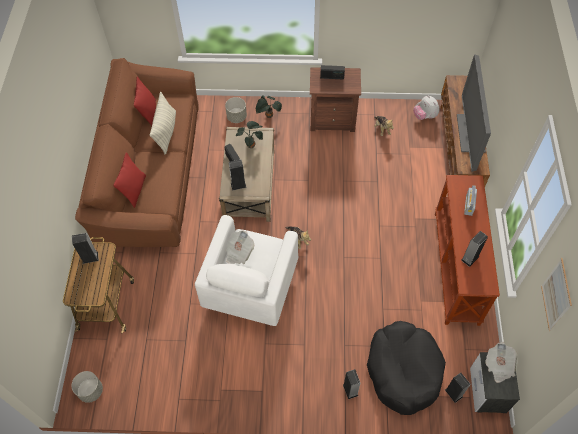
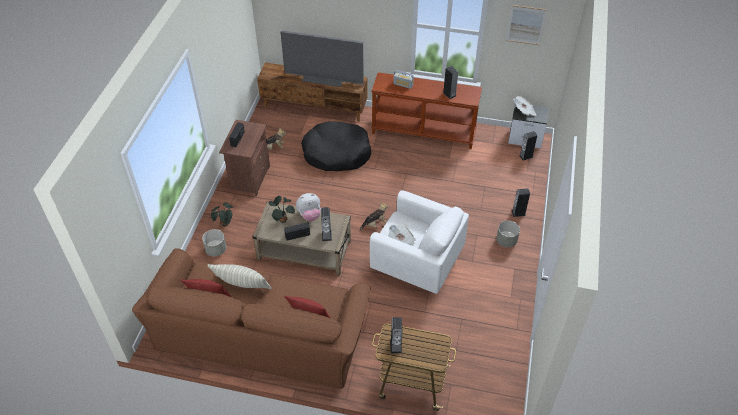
camera: 80 degrees left, 10 degrees down
(90, 391) = (503, 400): grey planter -> grey planter (506, 241)
(403, 370) = (505, 179): black dog bed -> black dog bed (336, 153)
(424, 116) = (270, 118): plush toy -> plush toy (309, 215)

